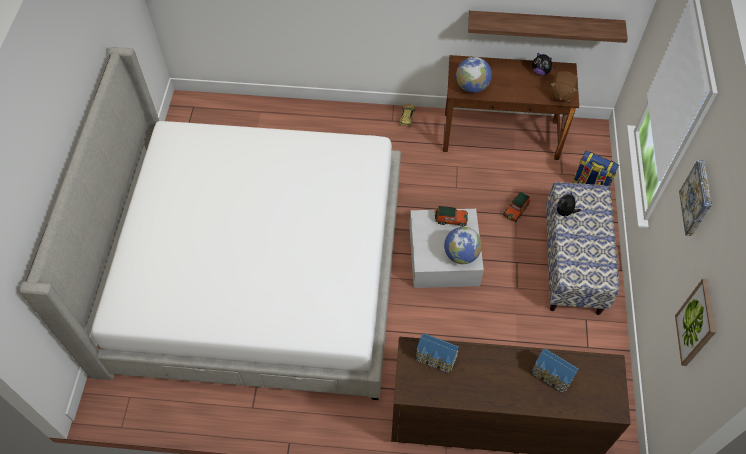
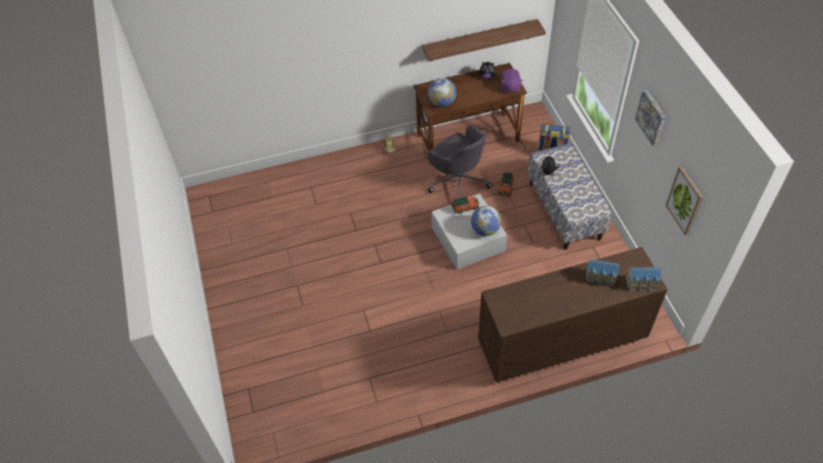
camera: 20 degrees left, 5 degrees down
(256, 271) = (327, 301): bed -> none
(436, 358) = (515, 296): toy house -> toy house (642, 284)
(464, 183) = (458, 181): none -> grey office chair
(561, 94) = (509, 87): brown plush toy -> purple plush toy

